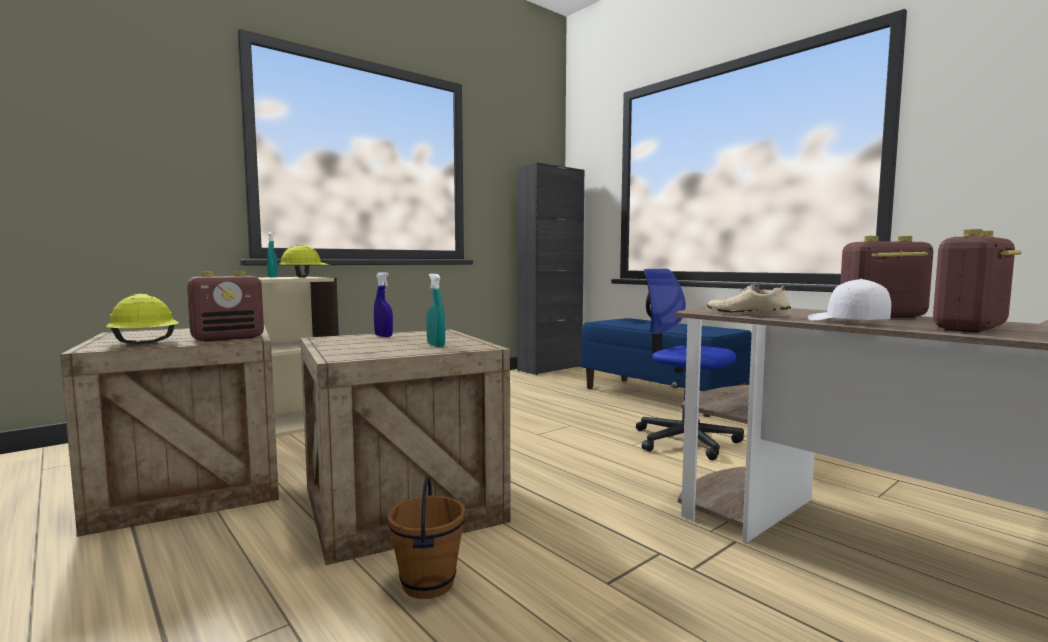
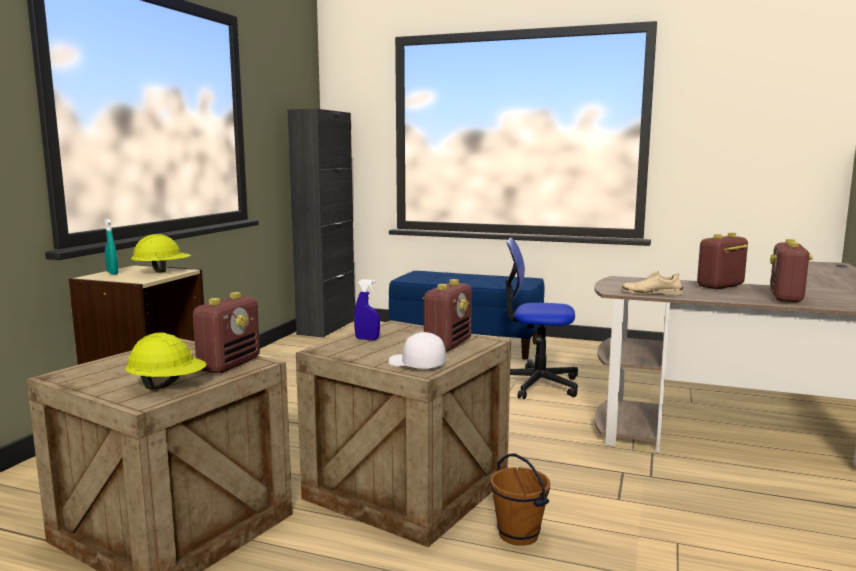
camera: 30 degrees left, 5 degrees up
(436, 345) = (448, 344): turquoise spray bottle -> radio
(846, 321) = (720, 297): white cap -> white cap (416, 364)

